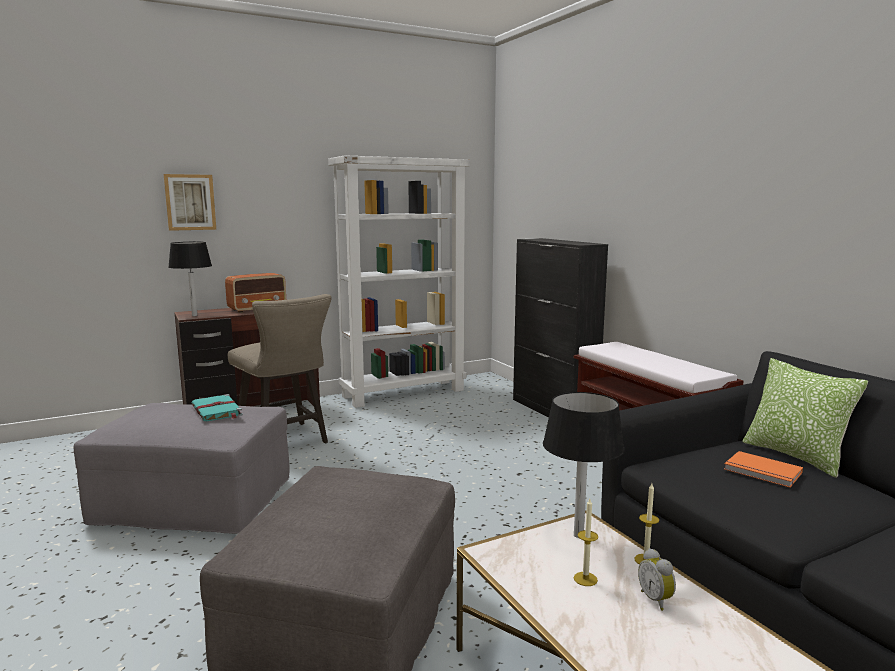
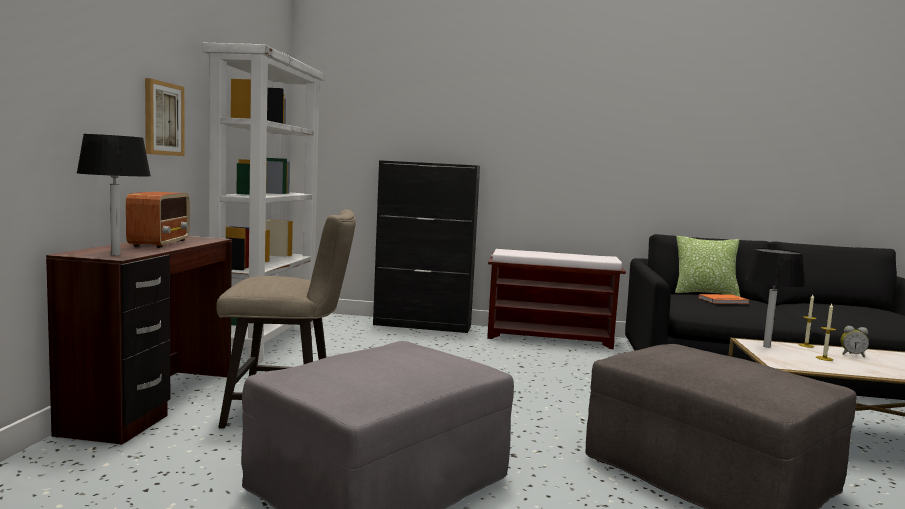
camera: 55 degrees left, 5 degrees down
(190, 202) = (68, 71): picture -> picture (163, 119)
(217, 411) = (397, 351): turquoise book -> none

